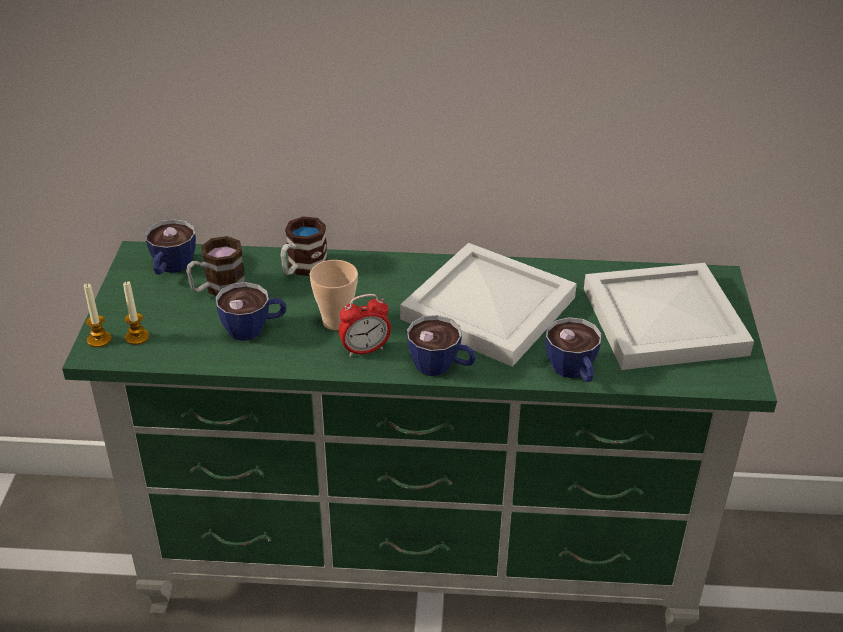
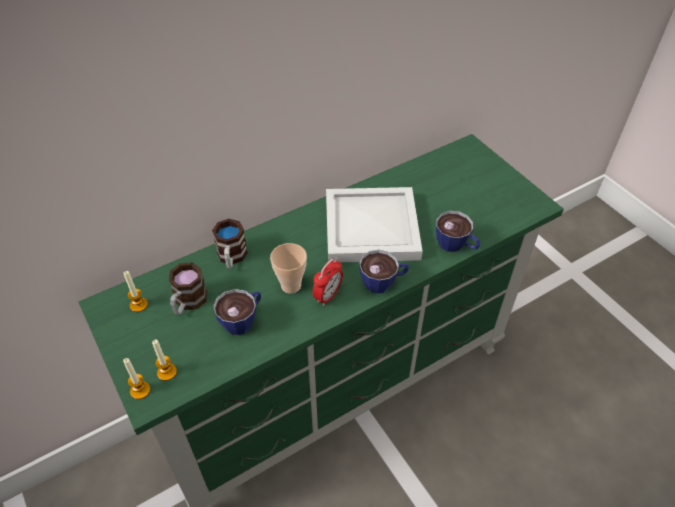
camera: 35 degrees left, 10 degrees up
(171, 268) = (139, 305): cup -> candle
(665, 319) = (468, 186): white tray -> none

